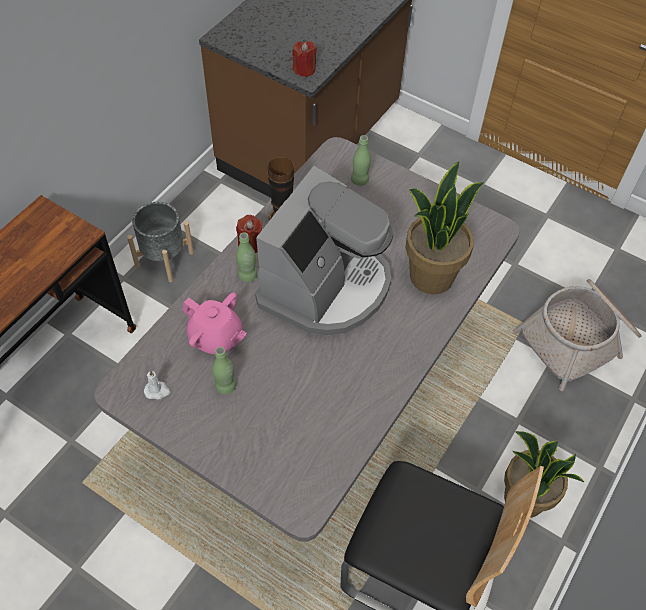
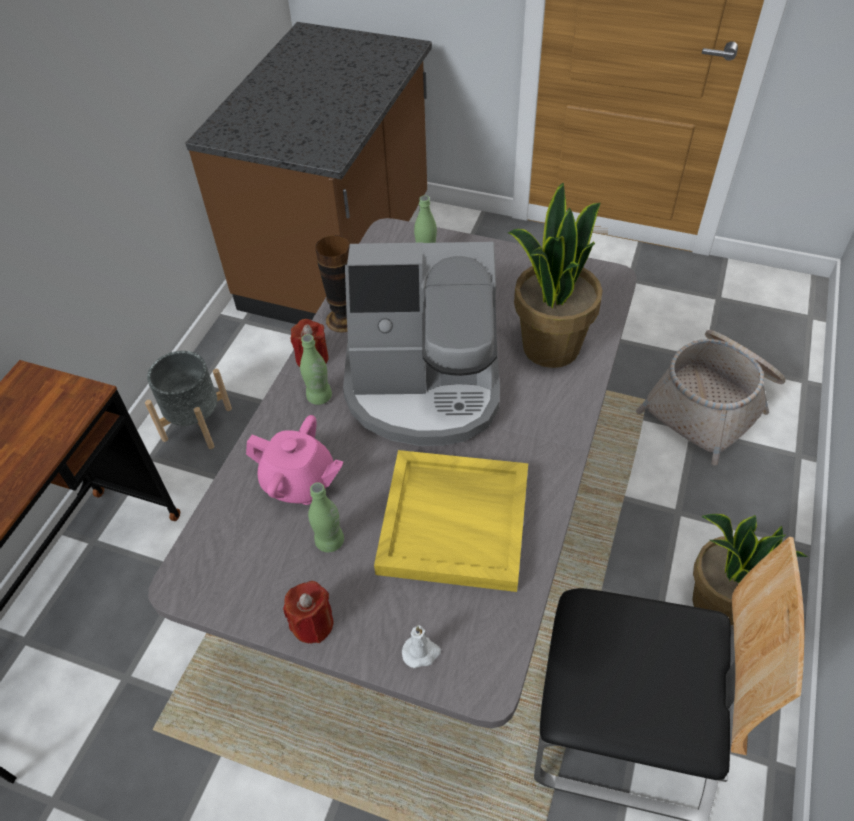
camera: 10 degrees left, 5 degrees down
(157, 391) = (237, 570): white candle -> white candle (421, 652)
(304, 69) = (324, 150): red candle -> red candle (312, 623)
(318, 393) = (456, 521): none -> yellow tray
(326, 286) = (424, 387): coffee machine -> coffee machine turned 75 degrees clockwise

